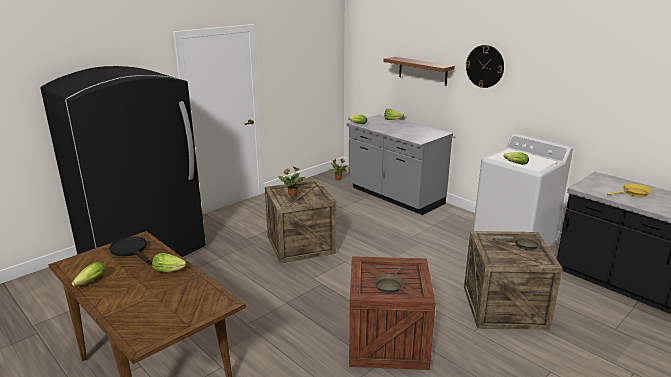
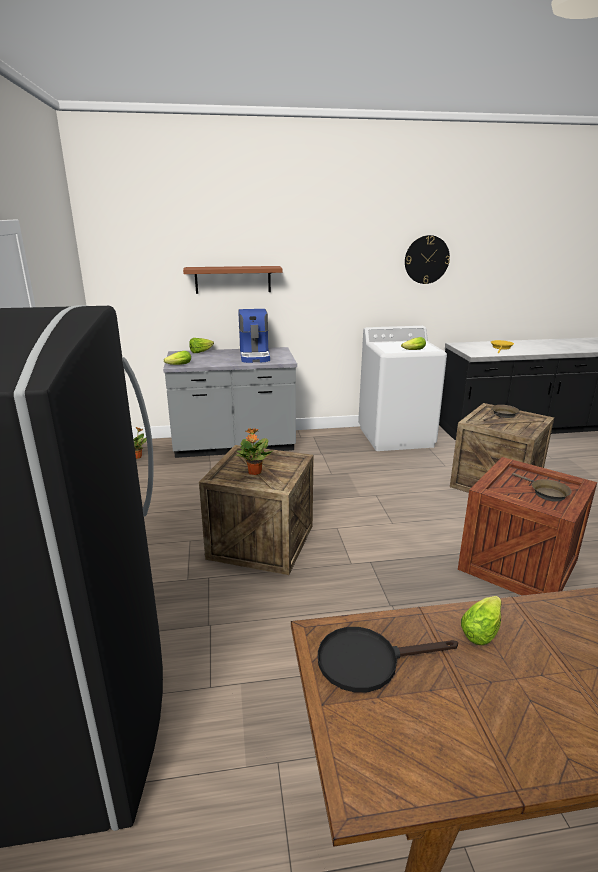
camera: 55 degrees left, 0 degrees up
(89, 282) = (484, 763): lettuce -> none
(412, 132) = (255, 356): none -> coffee machine
(485, 66) = (319, 260): wall clock -> wall clock (426, 259)

